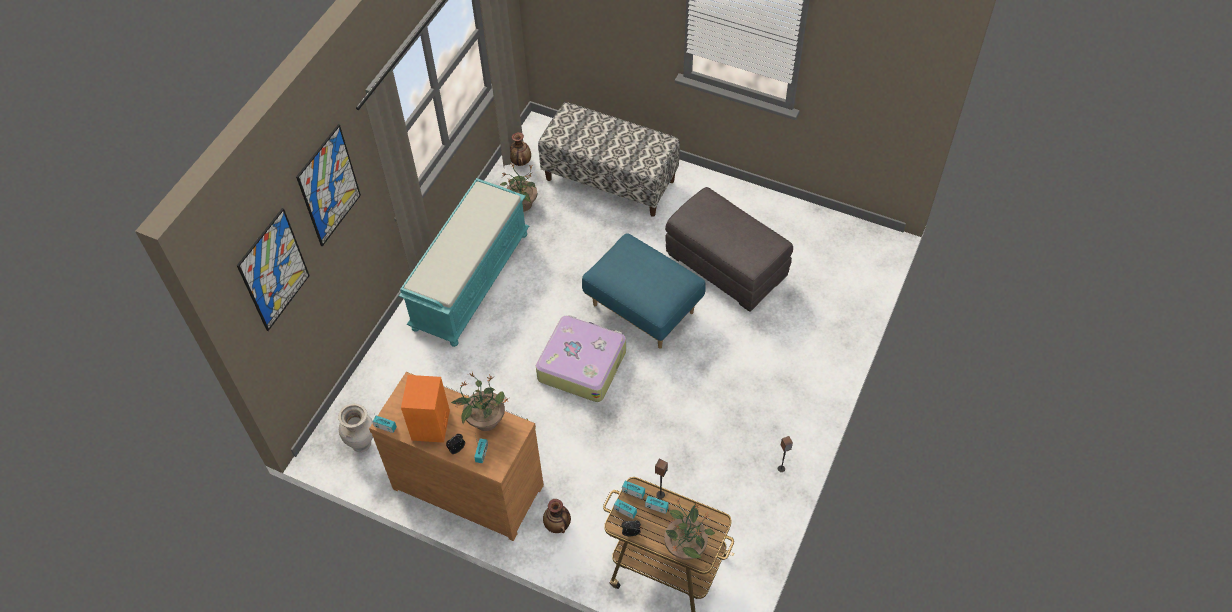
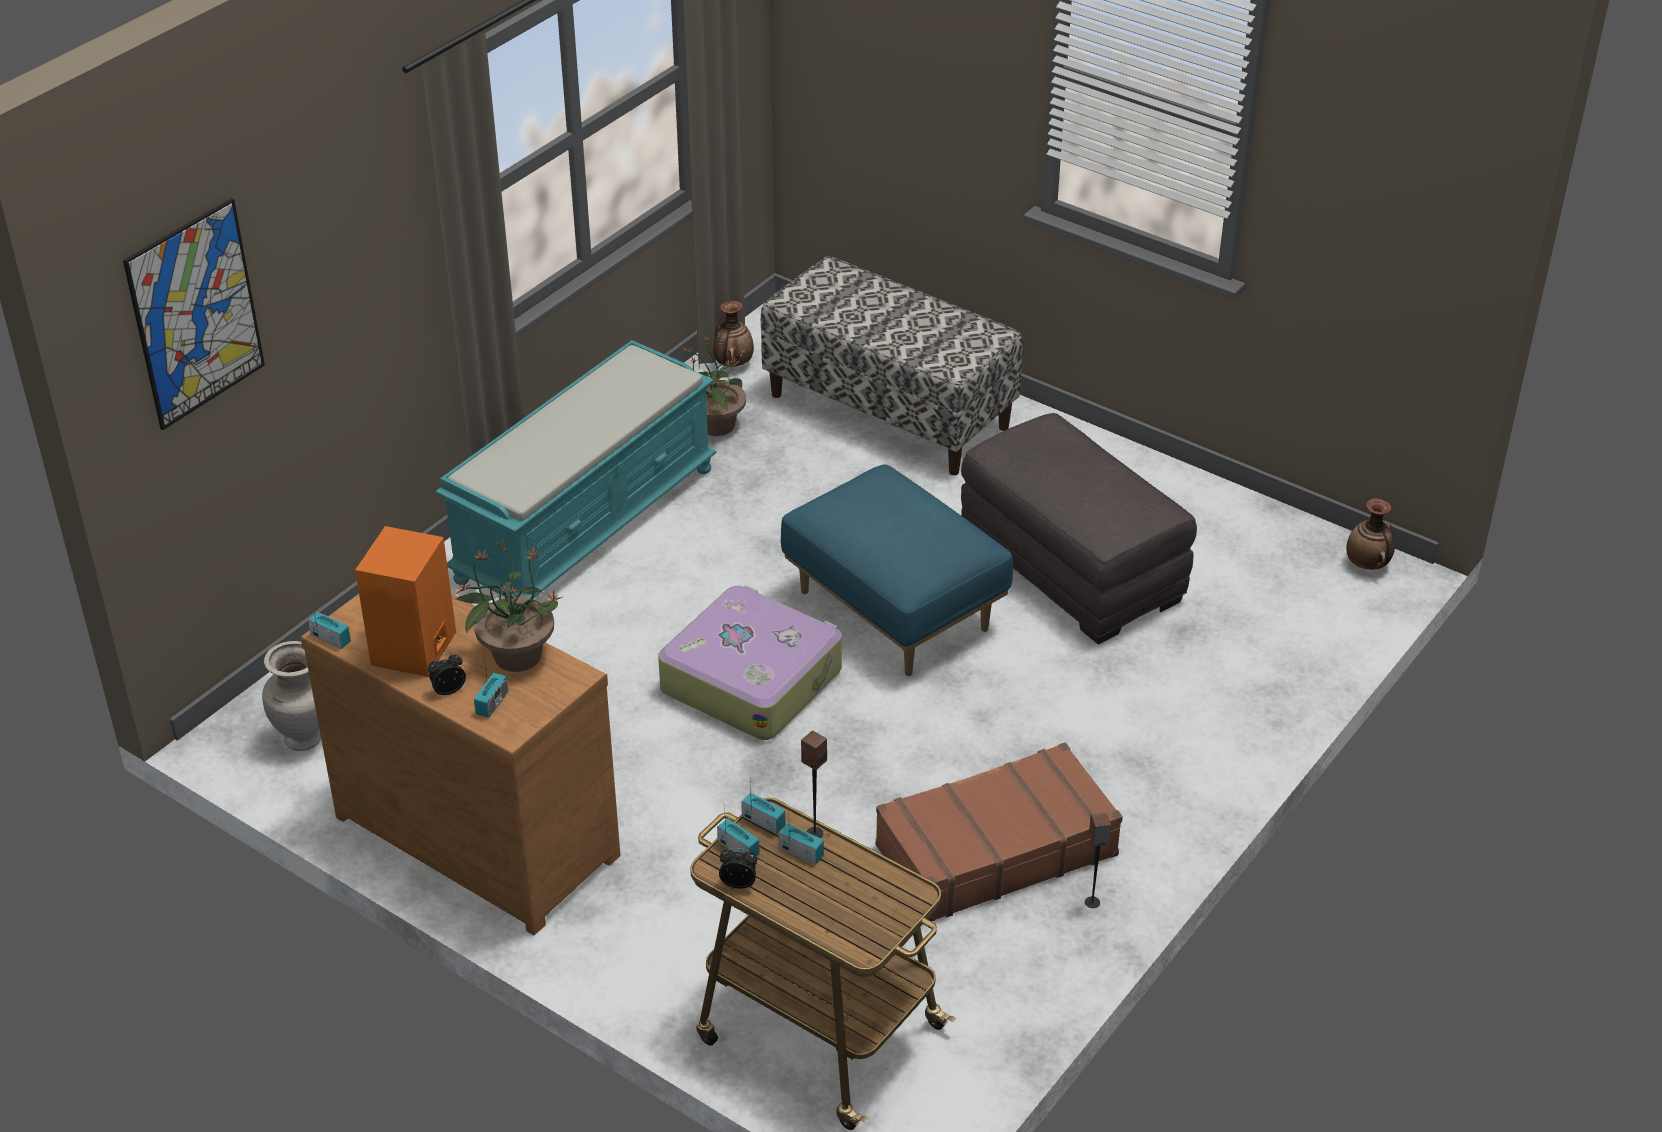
camera: 10 degrees right, 15 degrees down
(329, 186) = (332, 208): picture -> none
(558, 524) = (627, 923): vase -> vase (1367, 565)
(685, 547) = (838, 922): potted plant -> none
(727, 446) = (995, 850): none -> brown suitcase

